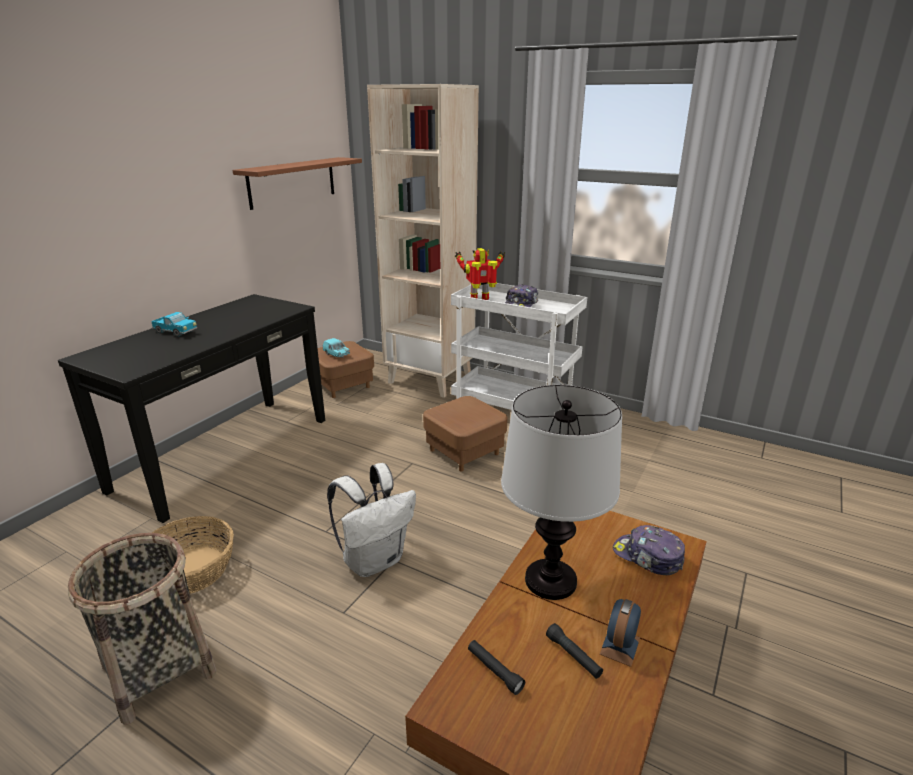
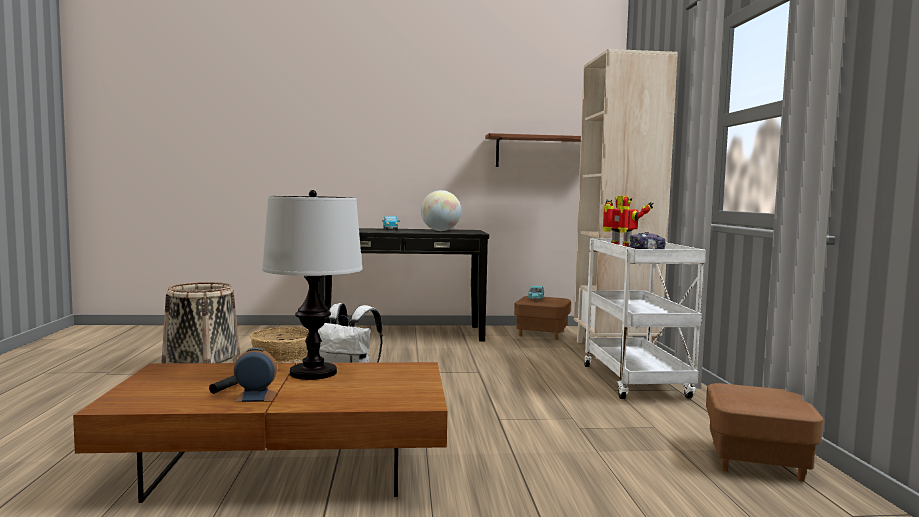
camera: 55 degrees right, 20 degrees down
(242, 315) = (440, 231): none -> globe
(464, 452) = (527, 381): brown ottoman -> brown ottoman (756, 461)
(494, 671) = (201, 373): black flashlight -> none
(647, 557) = (385, 394): cap -> none

